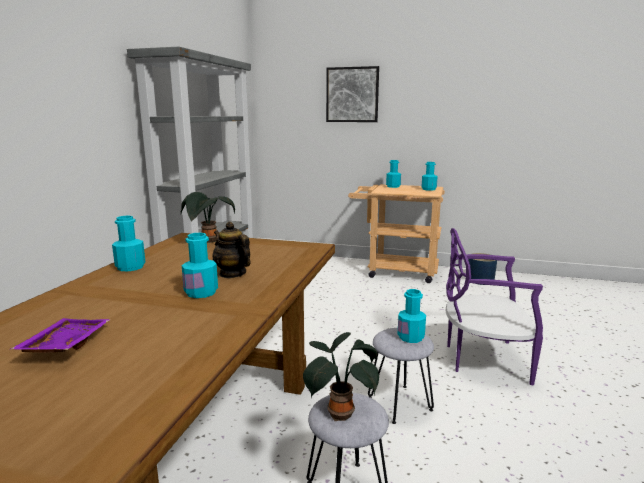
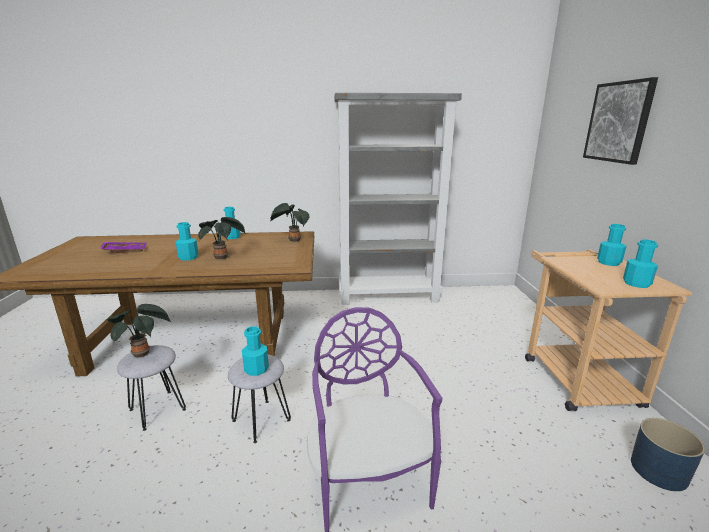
camera: 70 degrees right, 5 degrees up
(232, 274) = (223, 257): teapot -> potted plant

